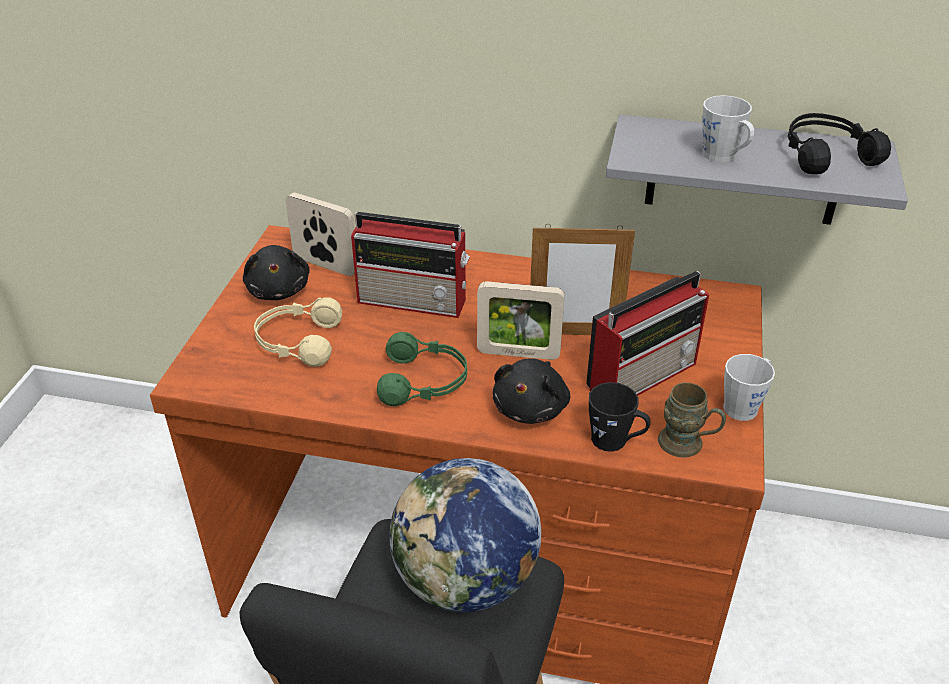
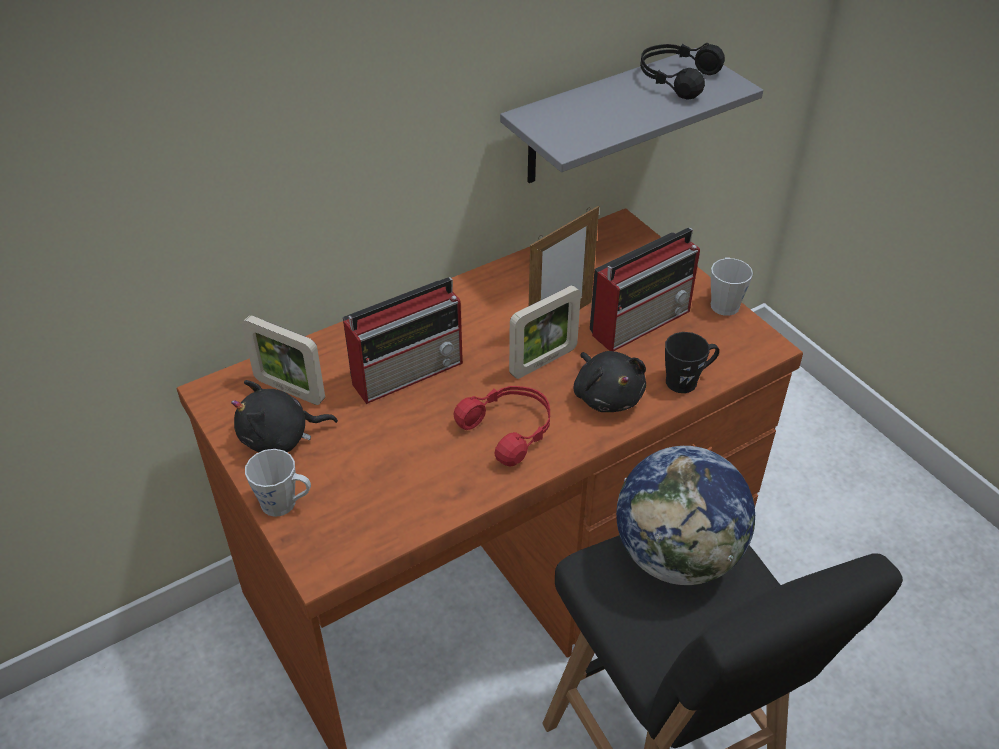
camera: 45 degrees left, 5 degrees up
(279, 290) = (280, 437): black plush toy -> black plush toy turned 135 degrees clockwise
(298, 342) = (366, 469): beige headphones -> none
(325, 265) = (289, 390): picture frame -> picture frame turned 135 degrees counterclockwise
(424, 381) = (509, 429): green headphones -> red headphones
(644, 375) = (642, 321): radio -> radio turned 45 degrees clockwise
(688, 445) = (729, 352): brown mug -> none
(723, 157) = (621, 113): grey mug -> grey mug (285, 504)

